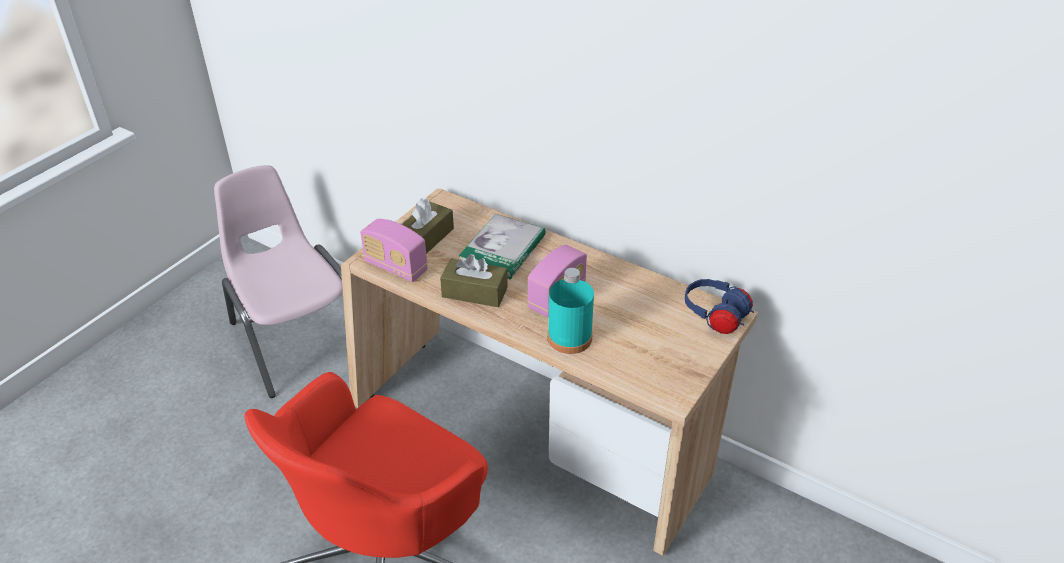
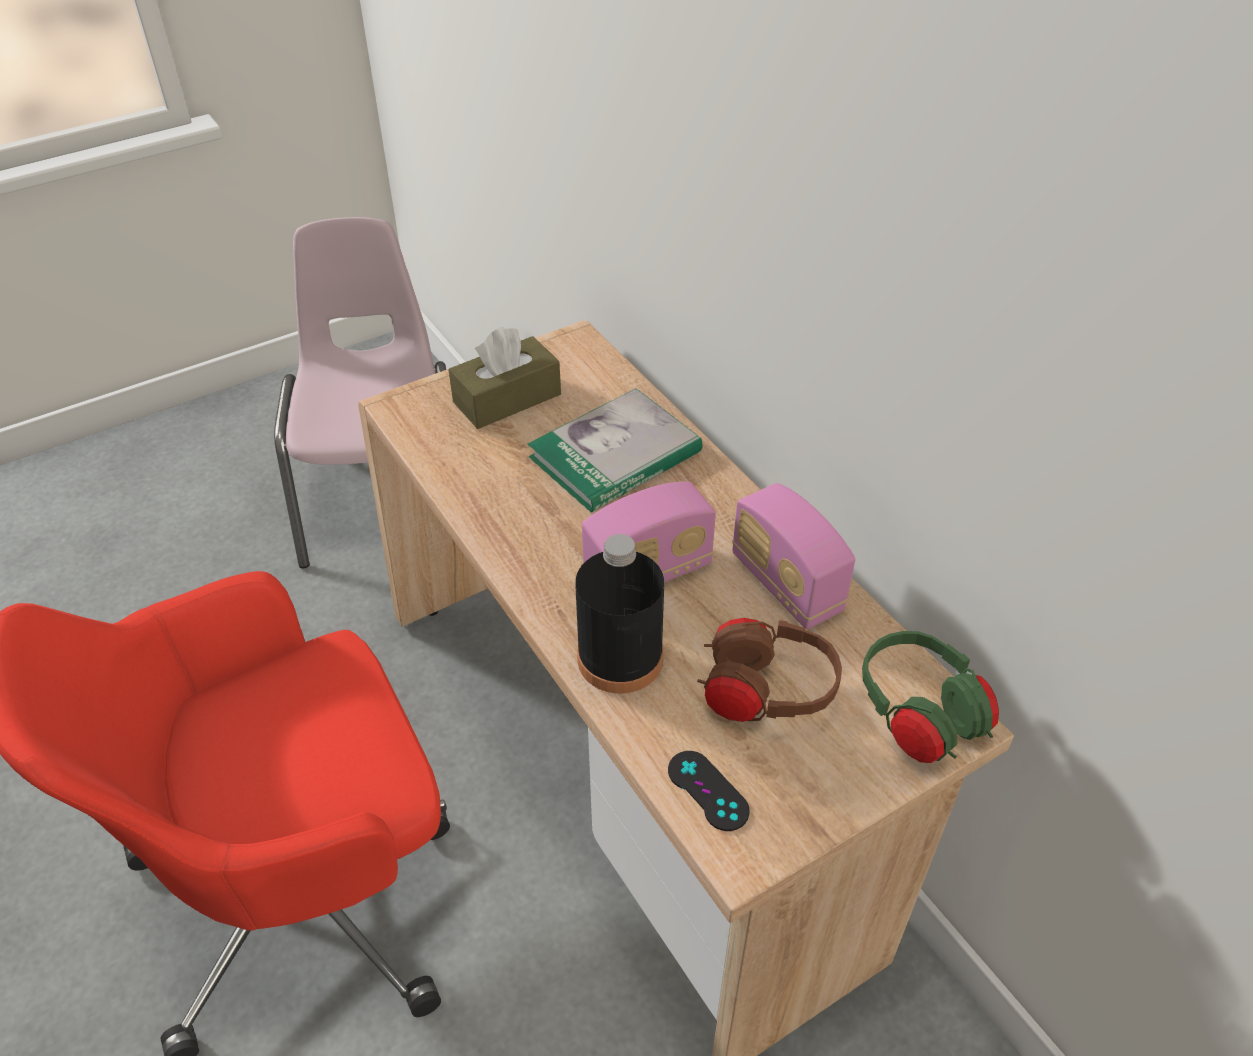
camera: 25 degrees right, 5 degrees up
(396, 267) = (428, 433): radio -> radio (786, 584)
(474, 292) = (518, 517): brown tissue box -> none
(569, 338) = (620, 658): turquoise bottle -> black bottle
(645, 330) = (766, 693): none -> brown headphones
(645, 377) = (708, 790): none -> black game controller
(715, 317) = (919, 716): blue headphones -> green headphones

